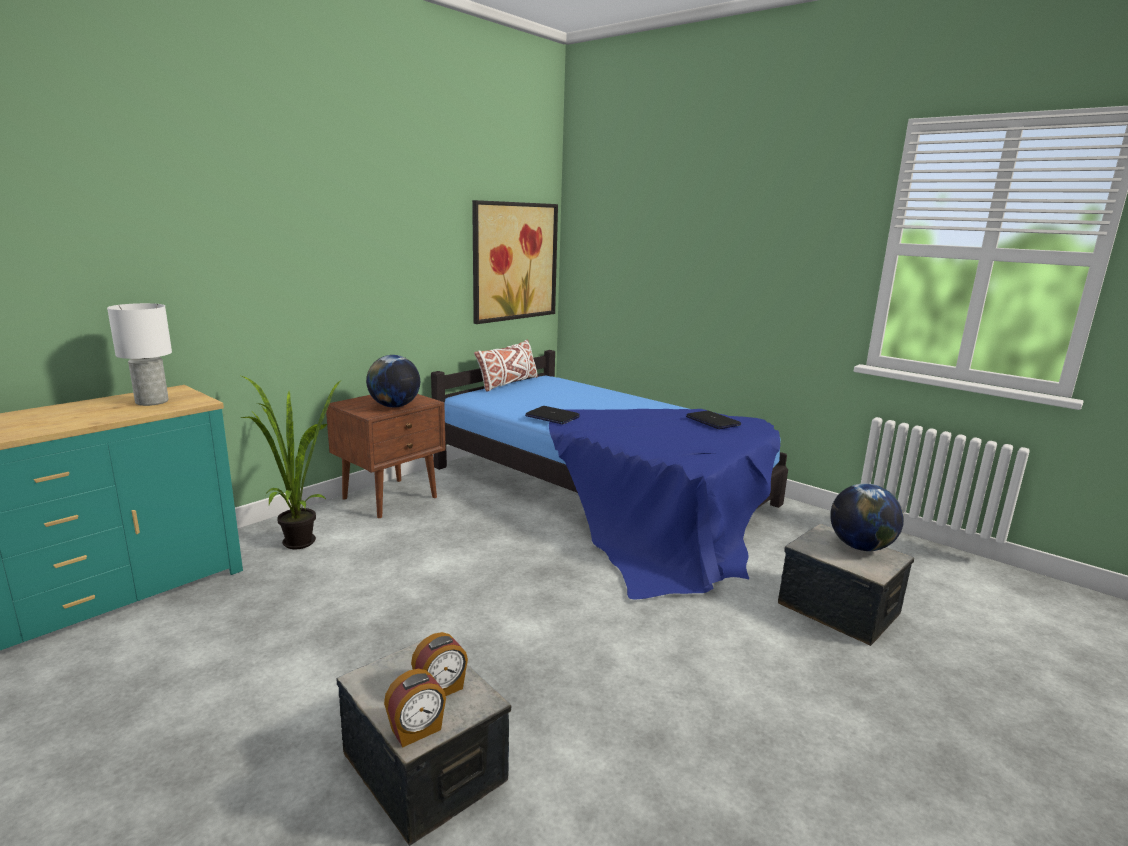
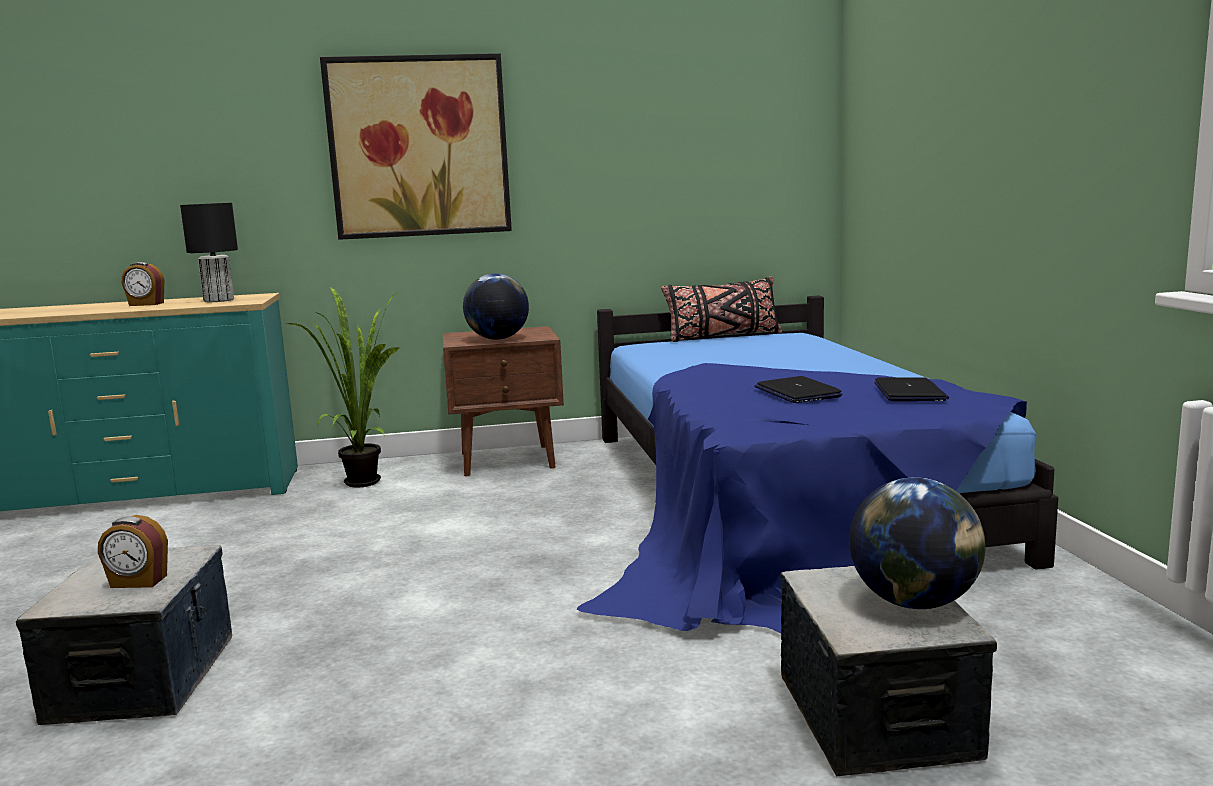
camera: 40 degrees right, 5 degrees down
(151, 402) = (218, 300): white table lamp -> black table lamp
(417, 731) = (64, 602): alarm clock -> alarm clock (146, 304)
(507, 383) = (723, 336): white pillow -> black pillow
(514, 261) = (747, 162): picture -> picture (419, 147)
(552, 416) = (684, 369): laptop -> laptop (797, 392)

